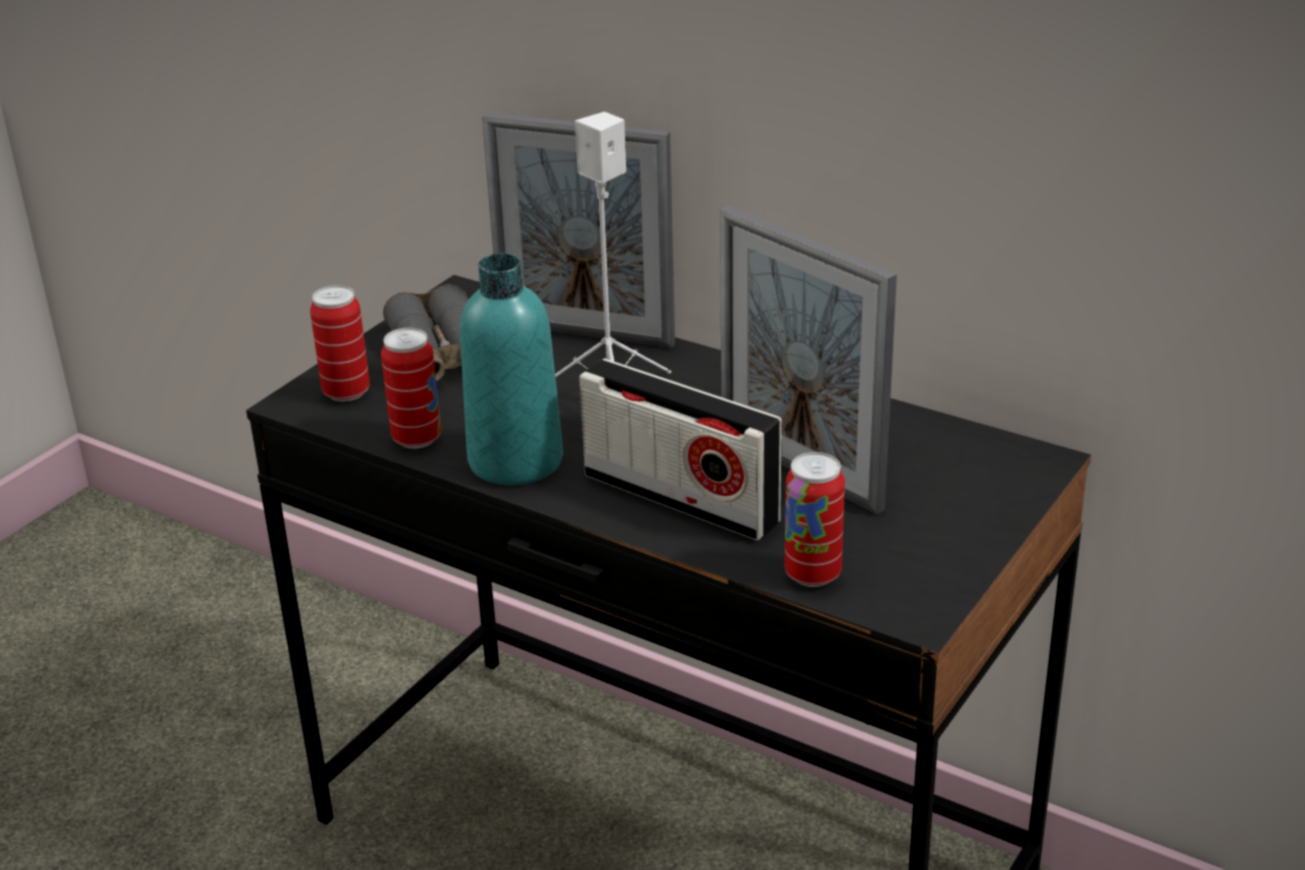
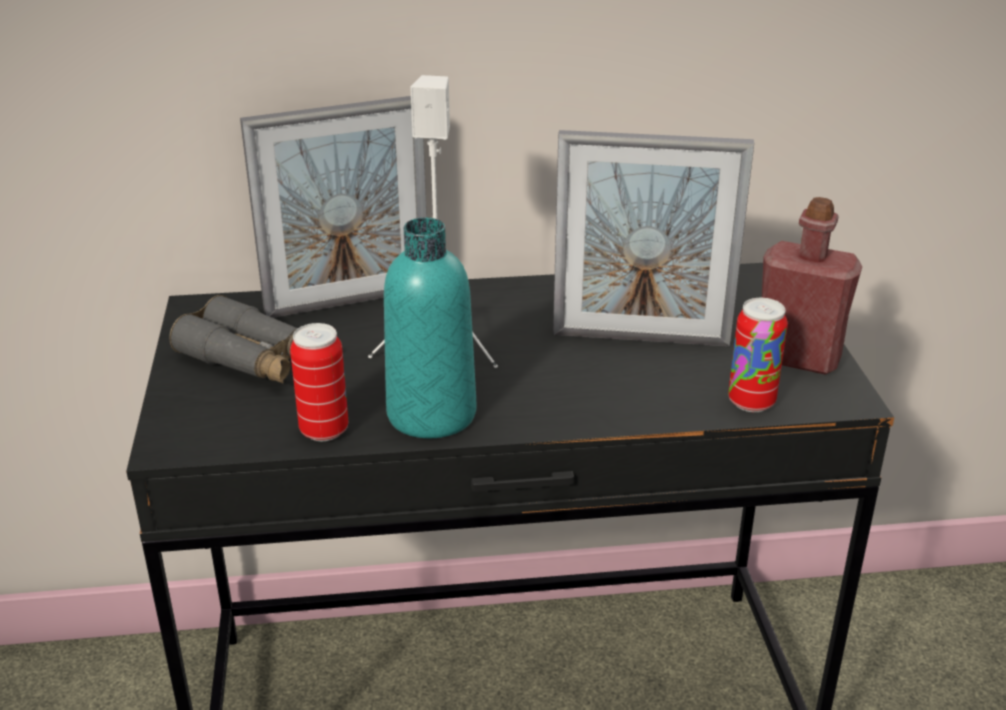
camera: 40 degrees left, 0 degrees up
(346, 392) = (206, 419): can -> none
(680, 498) = (592, 390): radio -> none
(930, 554) = (797, 358): none -> red bottle

